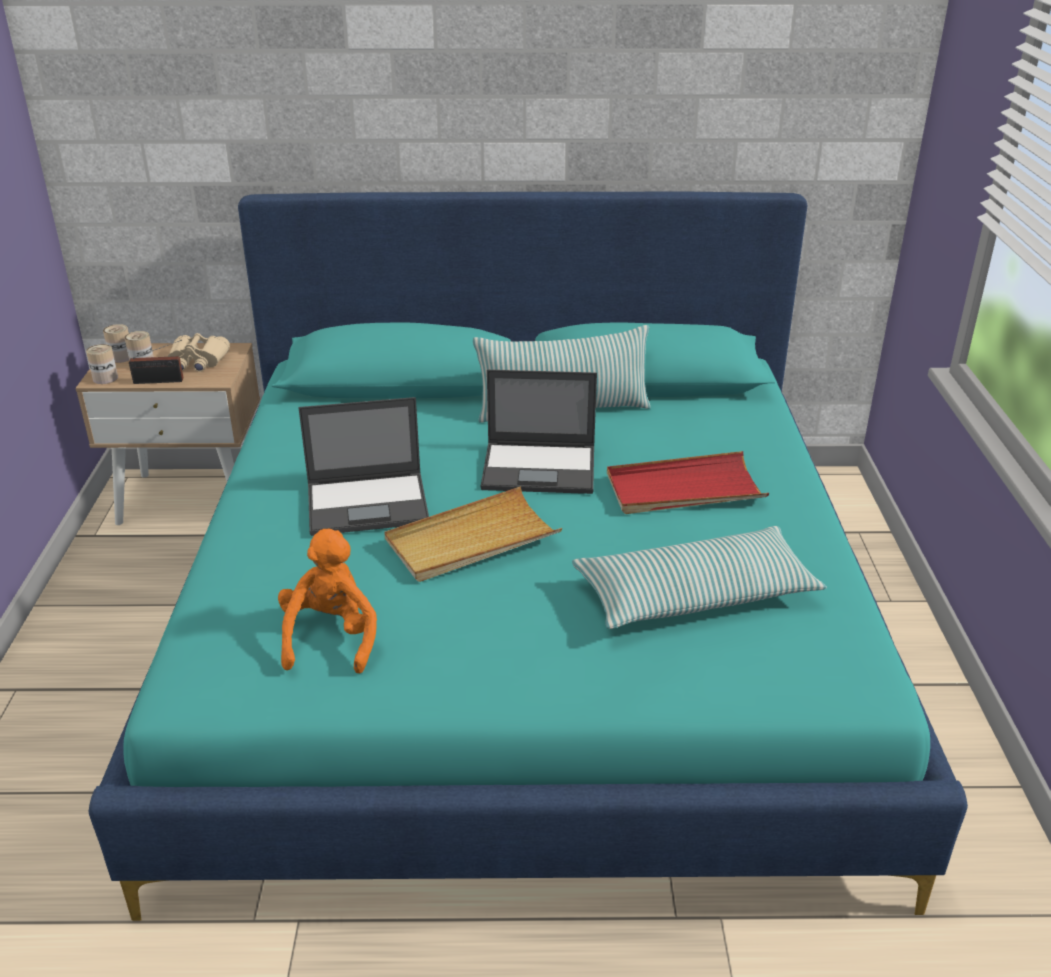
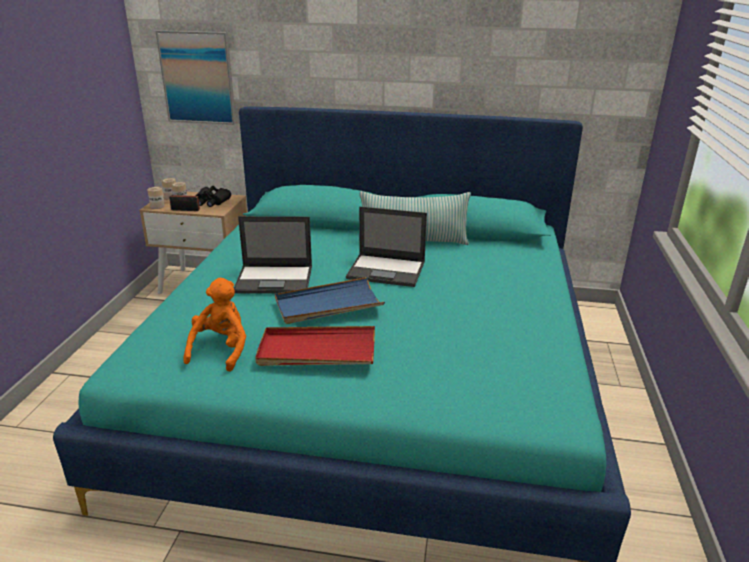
camera: 10 degrees right, 5 degrees down
(154, 149) = (198, 78): none -> picture
(197, 361) = (211, 202): beige binoculars -> black binoculars
(471, 540) = (328, 304): beige tray -> blue tray
(684, 489) = (474, 290): red tray -> red tray (317, 351)
(695, 595) = (462, 351): pillow -> none

